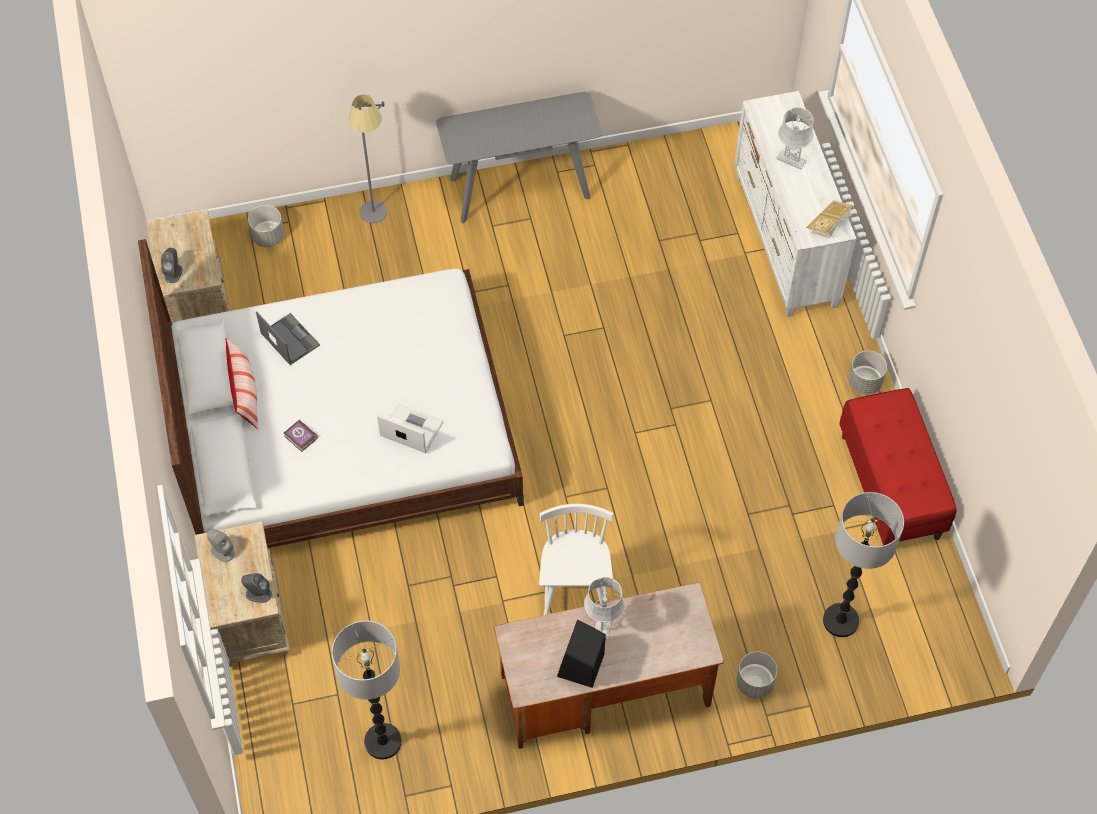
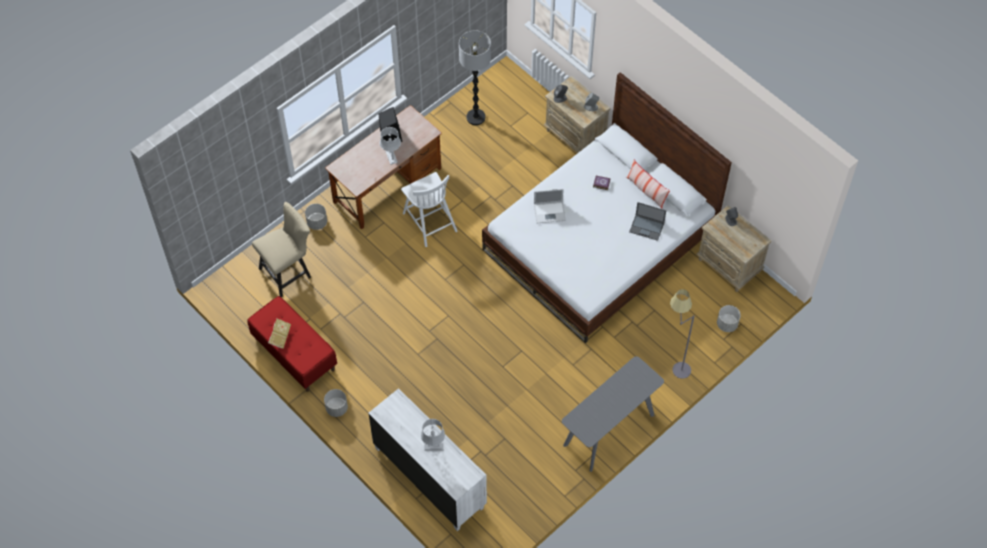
camera: 150 degrees right, 0 degrees up
(829, 225) = (388, 413): book -> book (280, 337)
(840, 620) = (288, 272): floor lamp -> beige chair

